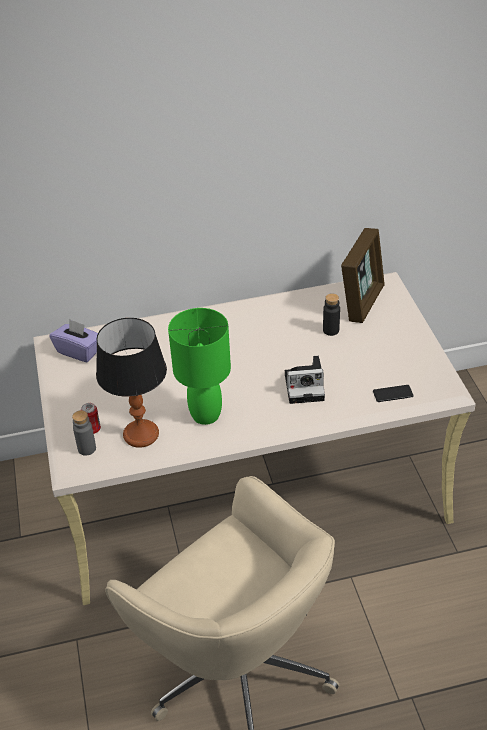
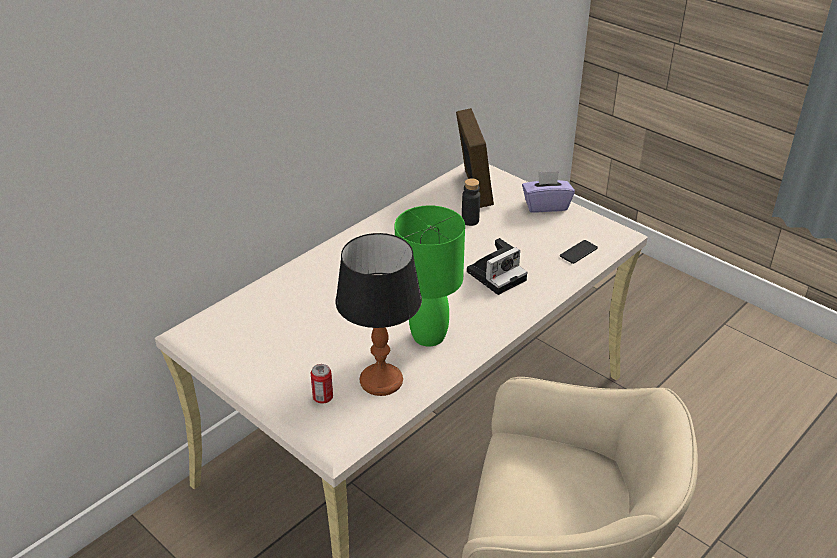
camera: 35 degrees left, 5 degrees down
(79, 351) = (229, 330): purple tissue box -> purple tissue box (546, 205)
(87, 448) = (336, 419): grey bottle -> none

